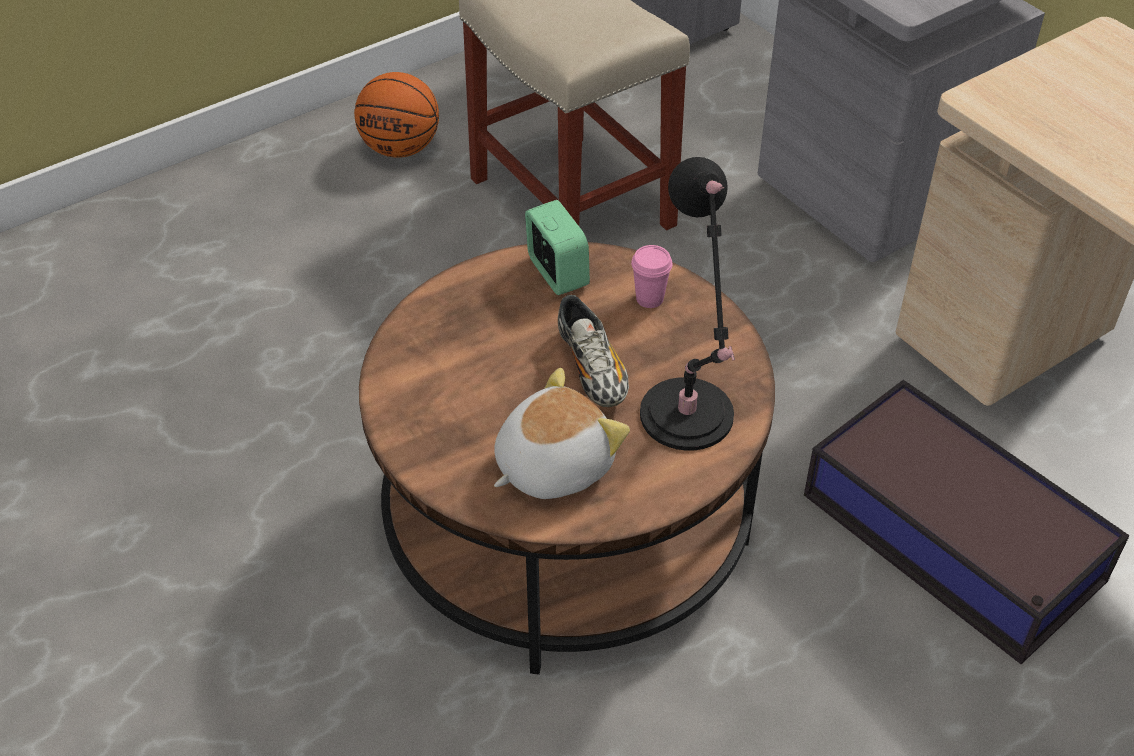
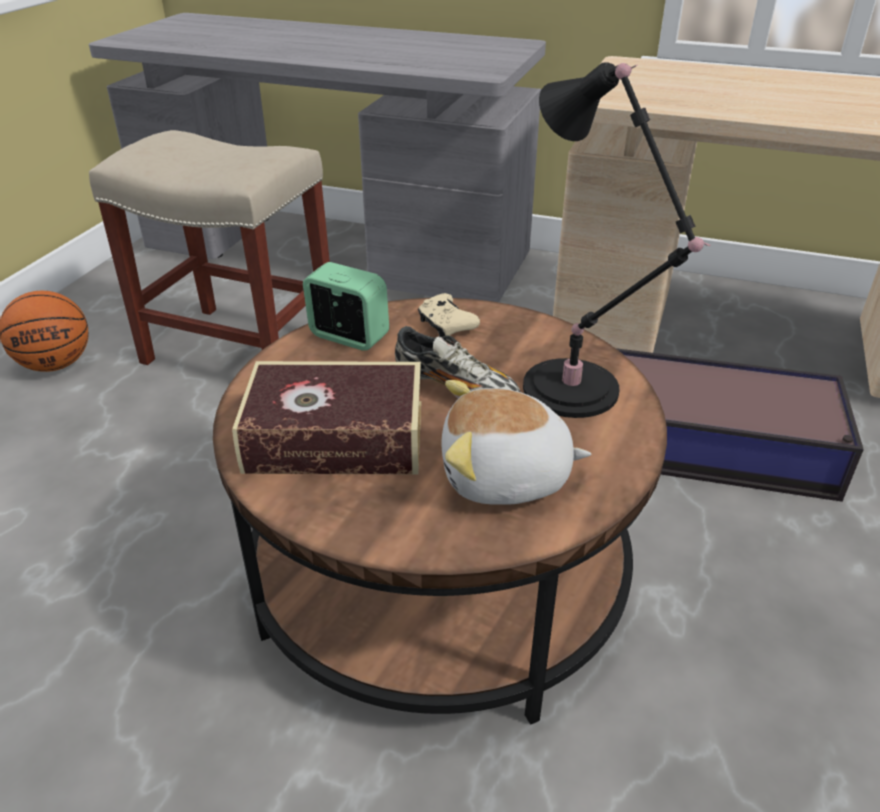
camera: 35 degrees left, 10 degrees down
(463, 368) = (335, 437): none -> book
(551, 465) = (505, 477): plush toy -> plush toy turned 105 degrees counterclockwise
(649, 298) = (446, 325): pink cup -> beige game controller

